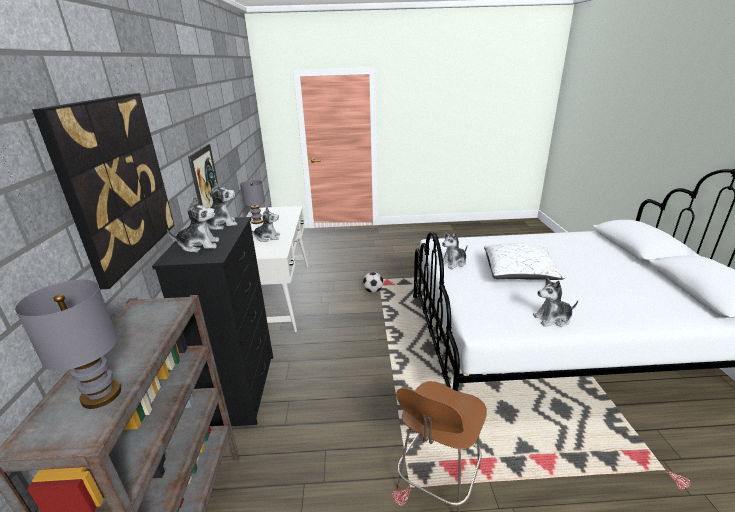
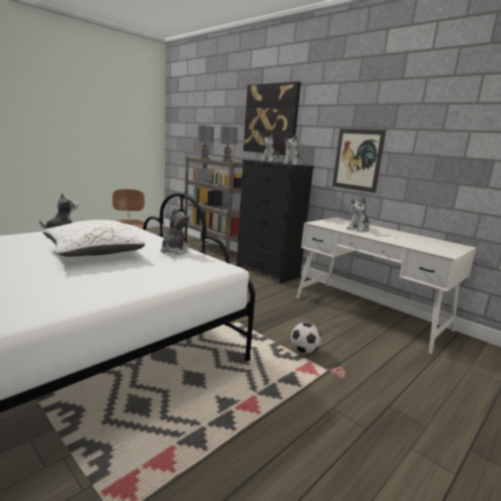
camera: 135 degrees right, 10 degrees down
(257, 222) = (413, 237): grey table lamp -> grey table lamp (227, 161)

